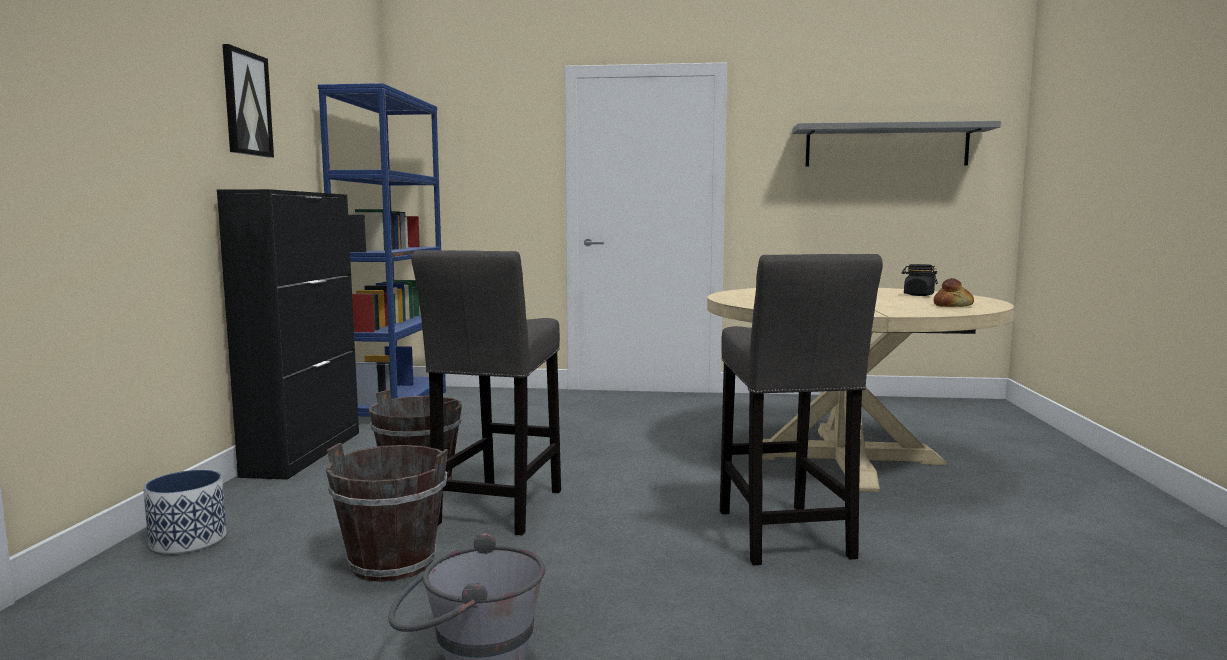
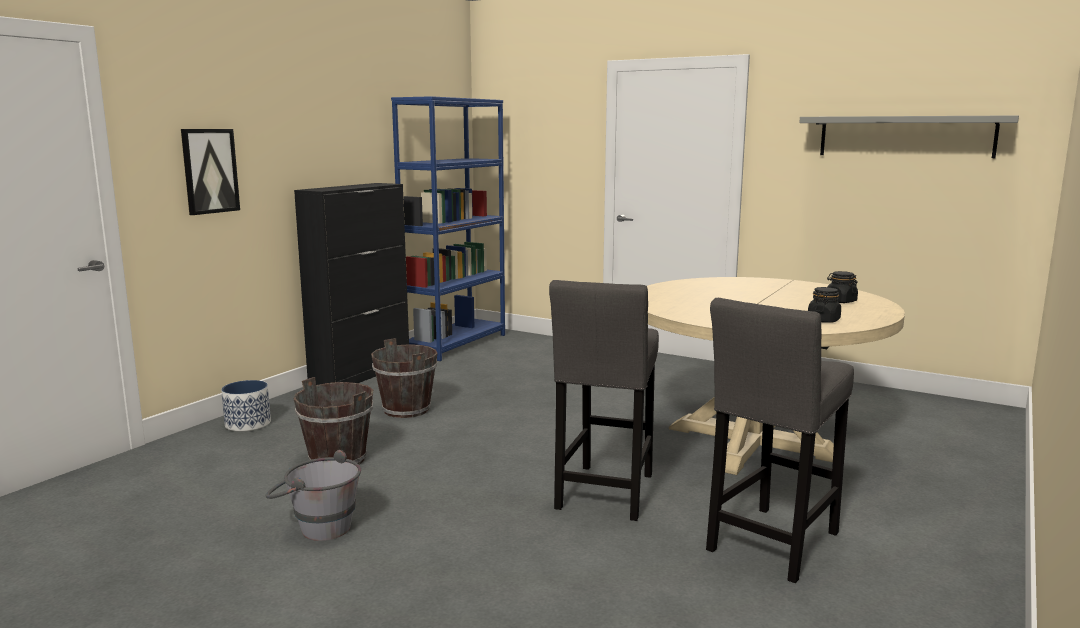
camera: 25 degrees right, 5 degrees up
(246, 103) = (323, 124): picture -> picture (210, 171)
(497, 510) = (435, 437): grey stool -> grey stool (771, 545)
(953, 306) = (823, 320): bread -> black jar

